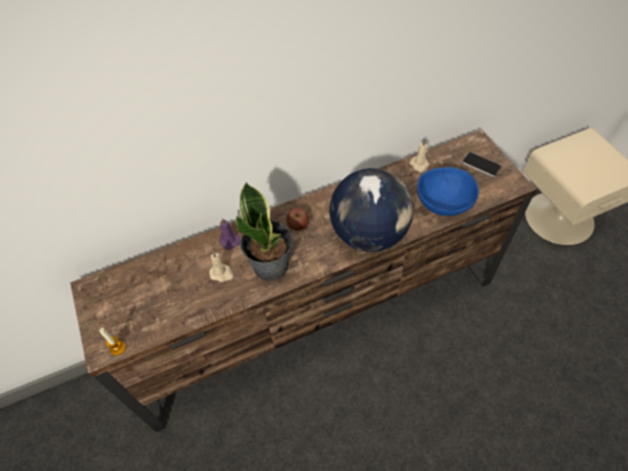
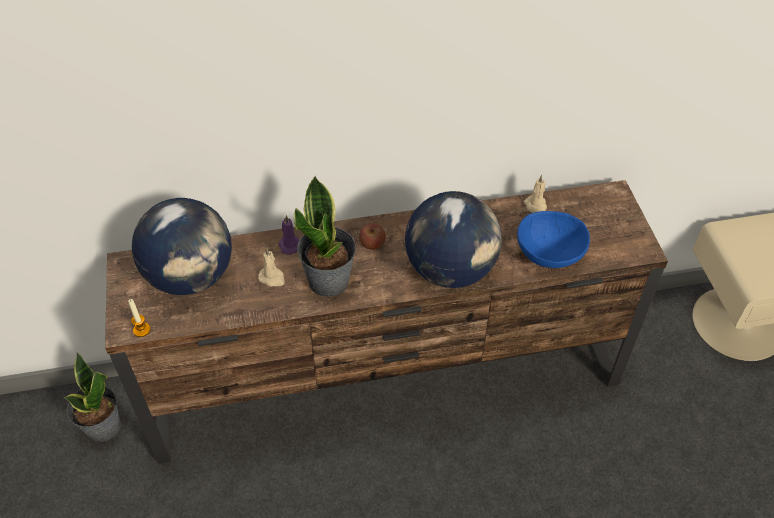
camera: 10 degrees right, 5 degrees down
(103, 412) = (103, 427): none -> potted plant
(150, 288) = (191, 277): none -> globe
(481, 165) = (610, 220): phone -> none

